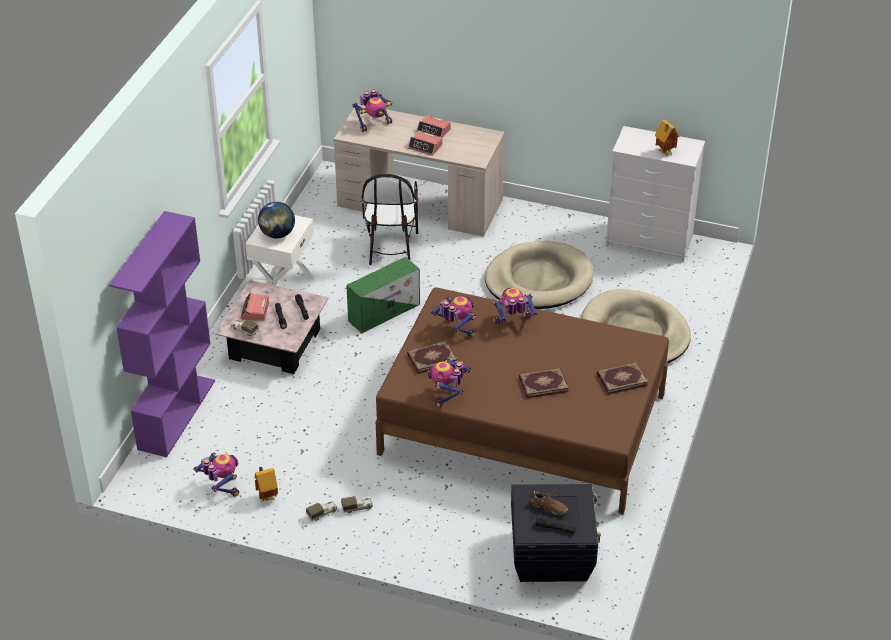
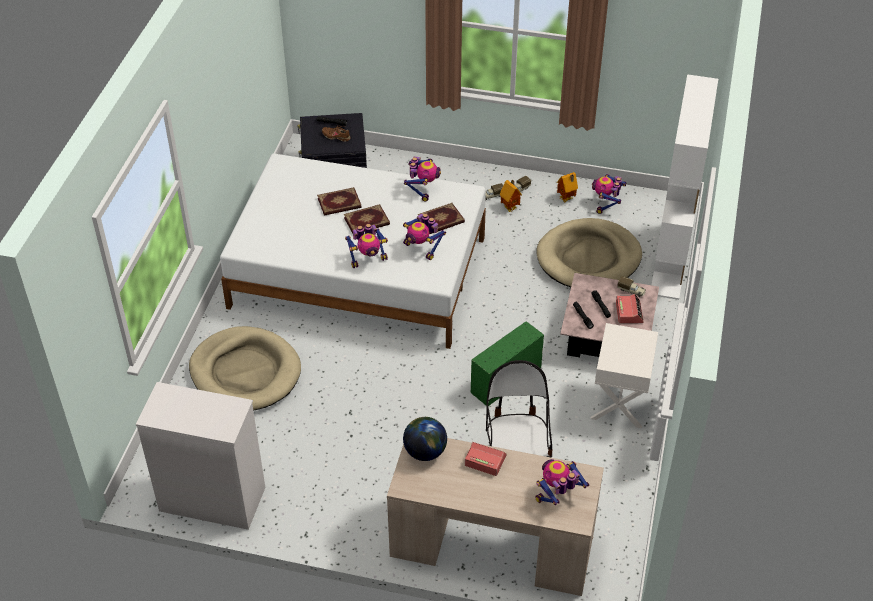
camera: 175 degrees right, 5 degrees up
(176, 414) = (670, 261): purple bookcase -> white bookcase
(221, 487) = (606, 204): toy robot -> toy robot turned 60 degrees clockwise
(277, 234) = (628, 344): globe -> globe (425, 451)
(434, 131) = (478, 489): alarm clock -> none
(522, 424) = (359, 272): brown bed -> white bed
(538, 280) = (344, 432): beige dog bed -> beige dog bed (588, 258)
(622, 379) = (269, 212): book -> book (367, 222)
(664, 152) = (189, 400): toy house -> toy house (510, 208)

